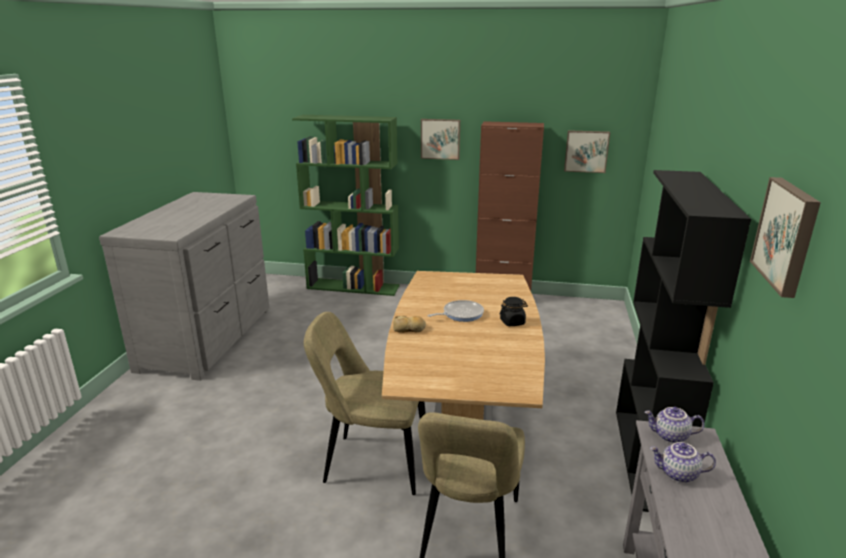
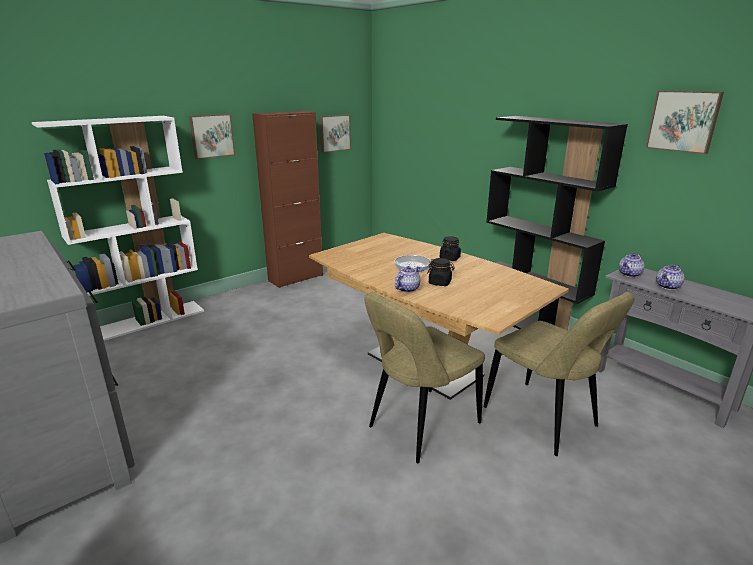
camera: 50 degrees left, 0 degrees up
(354, 287) = (148, 321): green bookcase -> white bookcase
(409, 329) = (407, 289): bread -> teapot
(445, 337) = (440, 283): none -> black jar

